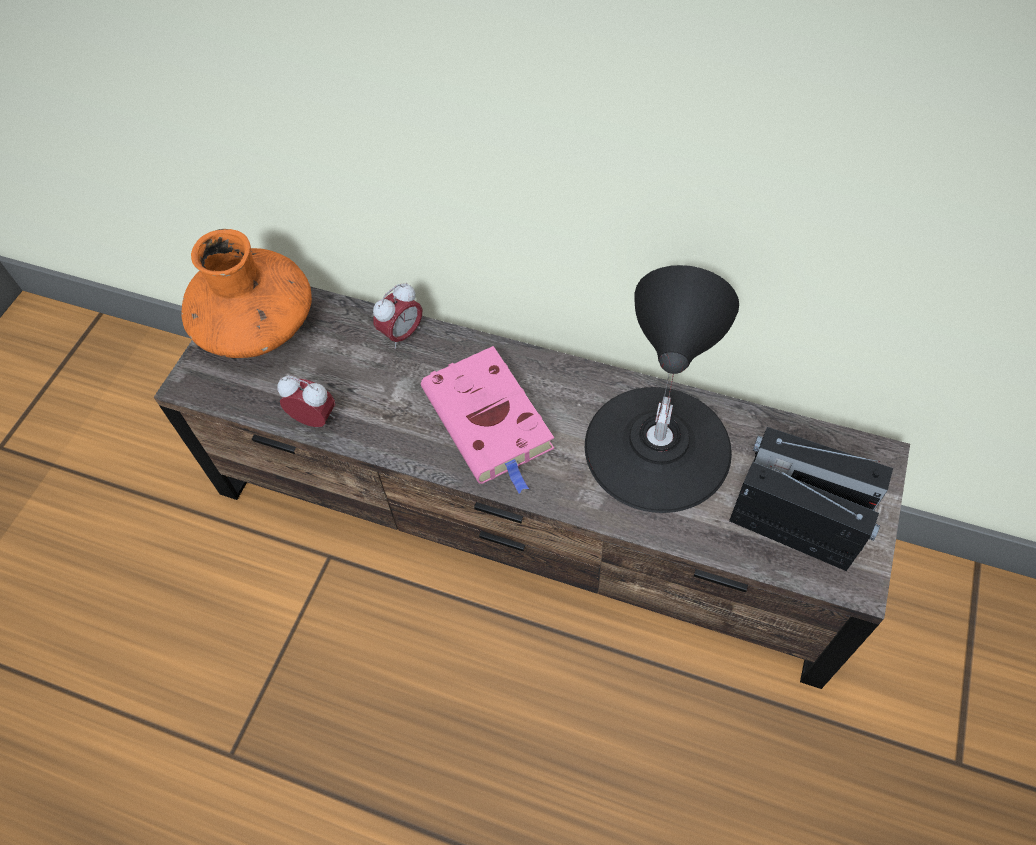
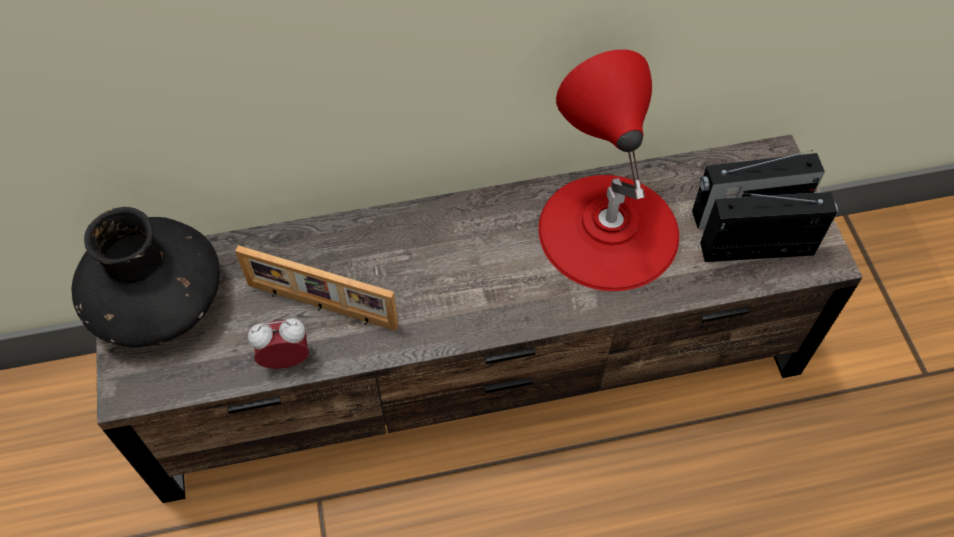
camera: 35 degrees left, 0 degrees up
(257, 325) = (158, 301): orange vase -> black vase
(370, 391) = (321, 307): none -> picture frame
(402, 334) = (313, 241): alarm clock -> none
(490, 422) = (453, 280): pink book -> none
(657, 446) = (607, 230): black table lamp -> red table lamp

